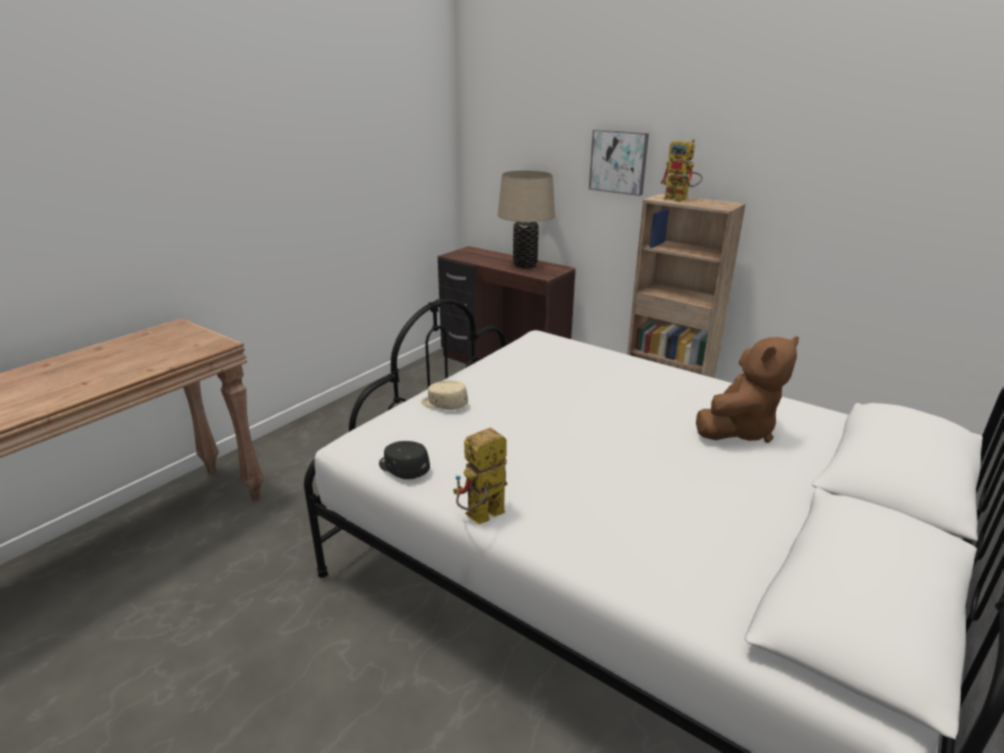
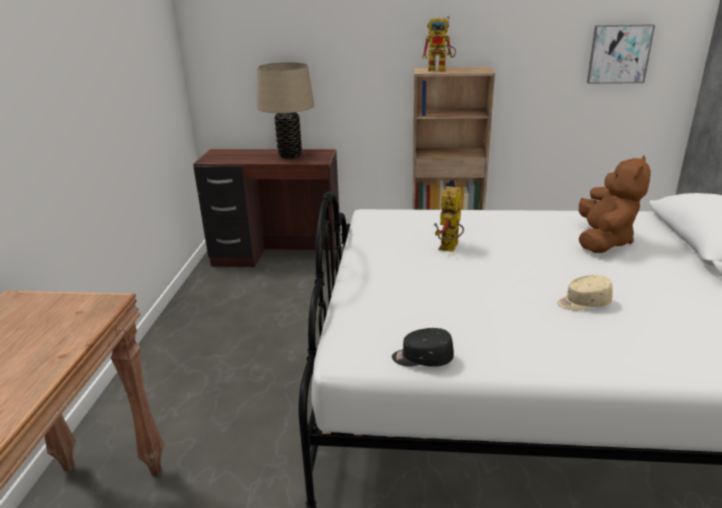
camera: 30 degrees left, 0 degrees up
(444, 404) = (375, 293): beige cap -> beige cap (583, 303)
(480, 518) = (539, 372): toy robot -> toy robot (449, 249)
(619, 162) = (367, 44): picture -> picture (619, 54)

